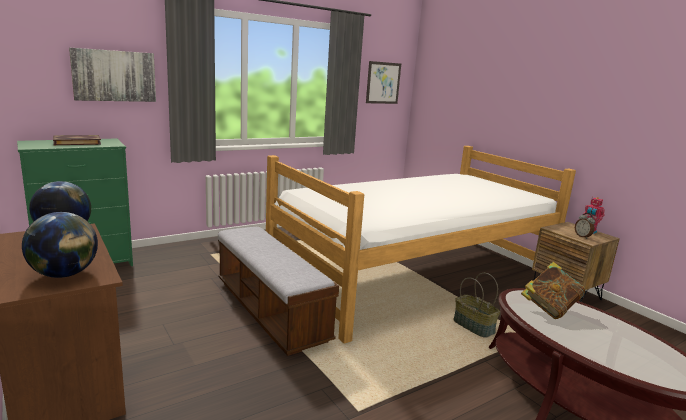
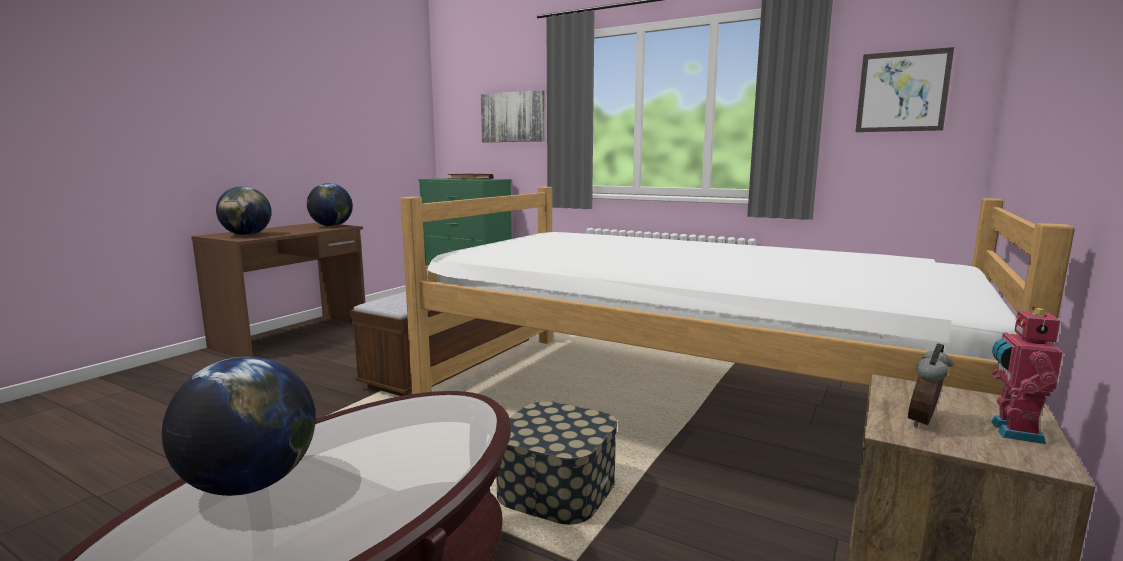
camera: 65 degrees right, 5 degrees down
(474, 326) = (556, 489): basket -> storage box
(549, 308) = (418, 431): book -> none
(600, 348) = (250, 484): none -> globe

